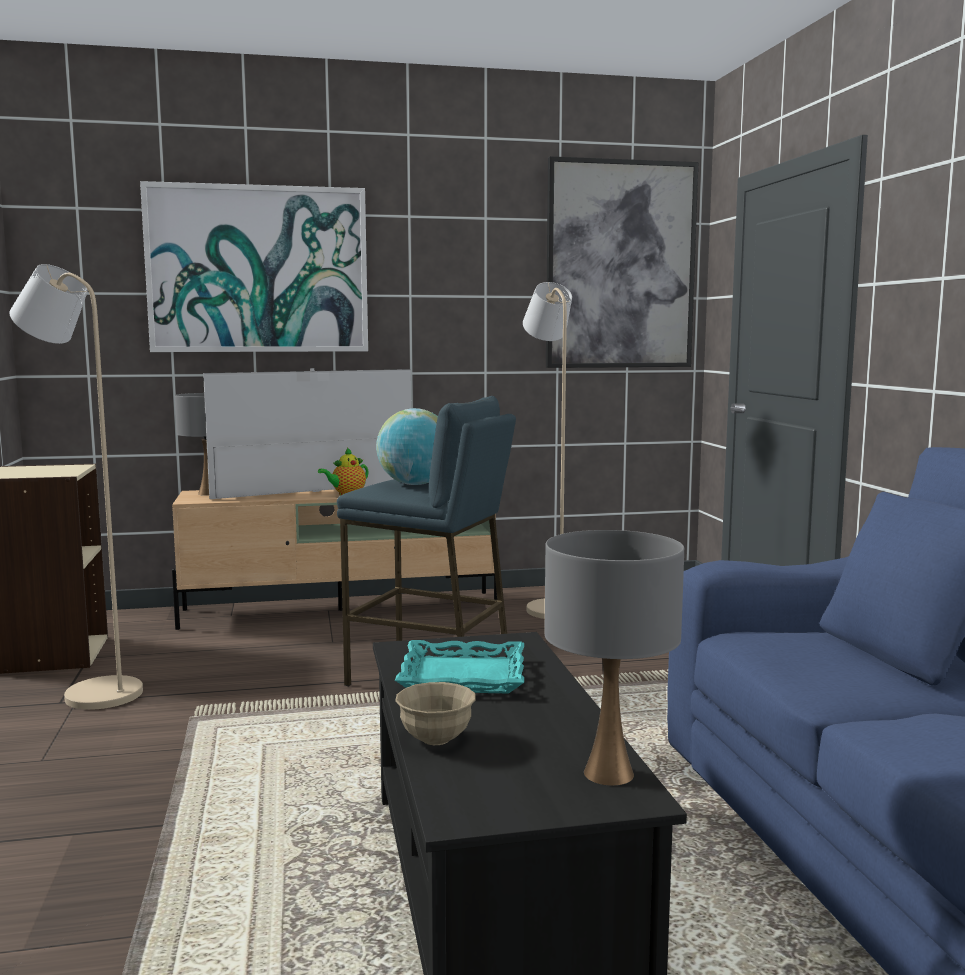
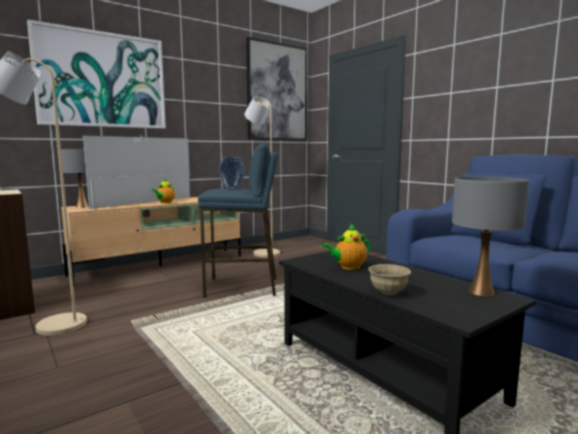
camera: 25 degrees left, 0 degrees up
(415, 484) = (232, 189): globe -> vase
(463, 675) = (348, 267): turquoise tray -> teapot

